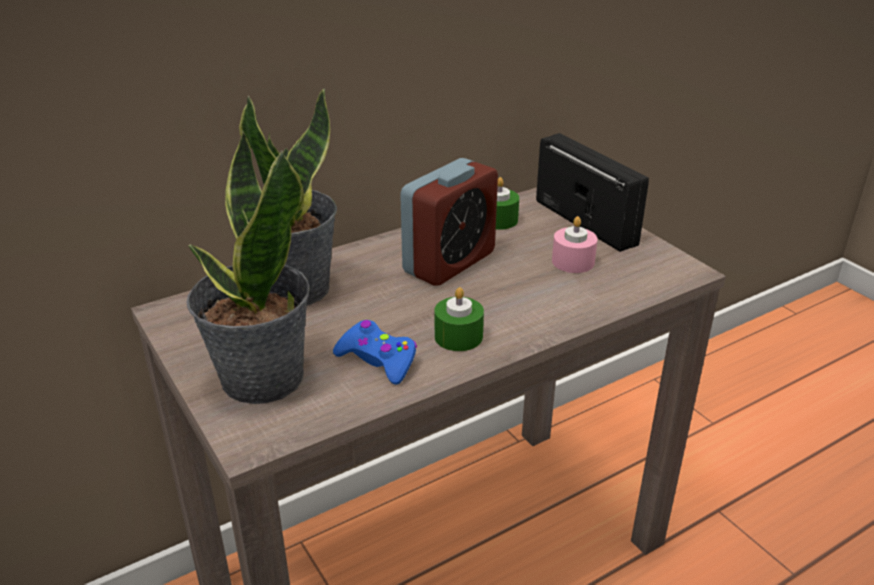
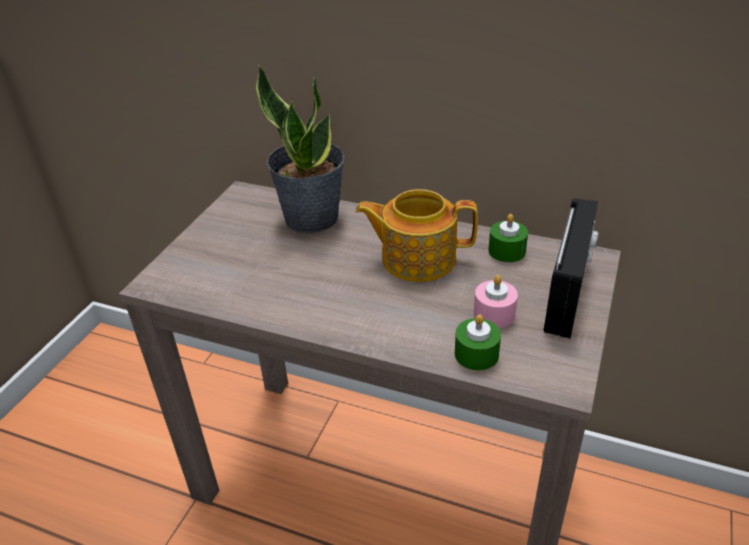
camera: 55 degrees right, 5 degrees up
(261, 378) = (210, 256): potted plant -> none
(378, 359) = (269, 287): blue game controller -> none
(449, 262) = (416, 258): alarm clock -> teapot
(458, 336) = (329, 306): green candle -> green candle (476, 354)

